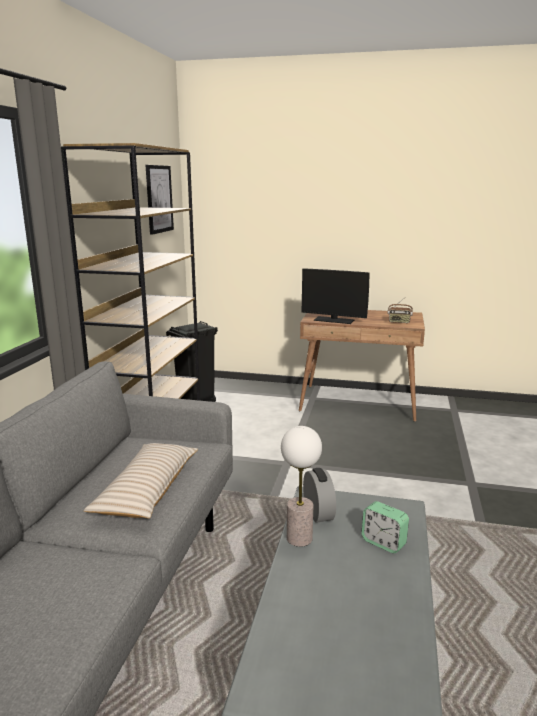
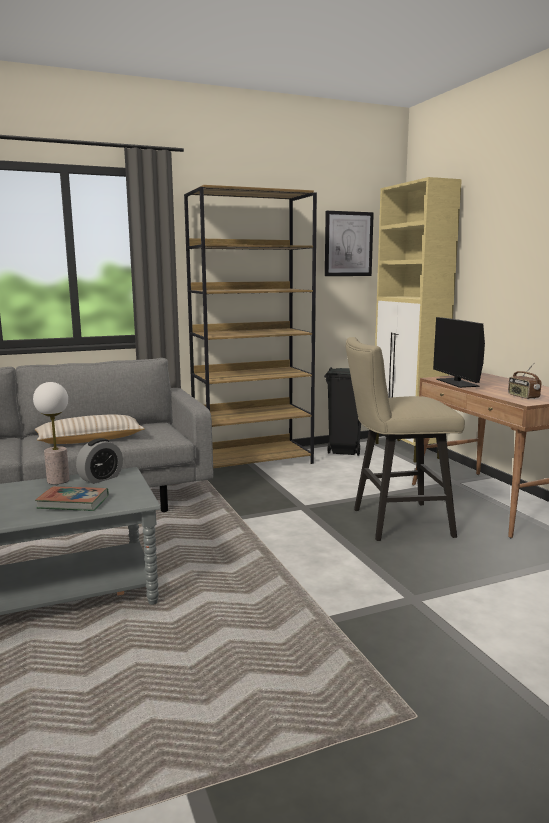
camera: 55 degrees right, 5 degrees down
(232, 386) = (406, 451): none -> beige cabinet
(355, 443) = (394, 522): none -> beige stool
(383, 542) = (73, 502): alarm clock -> book

